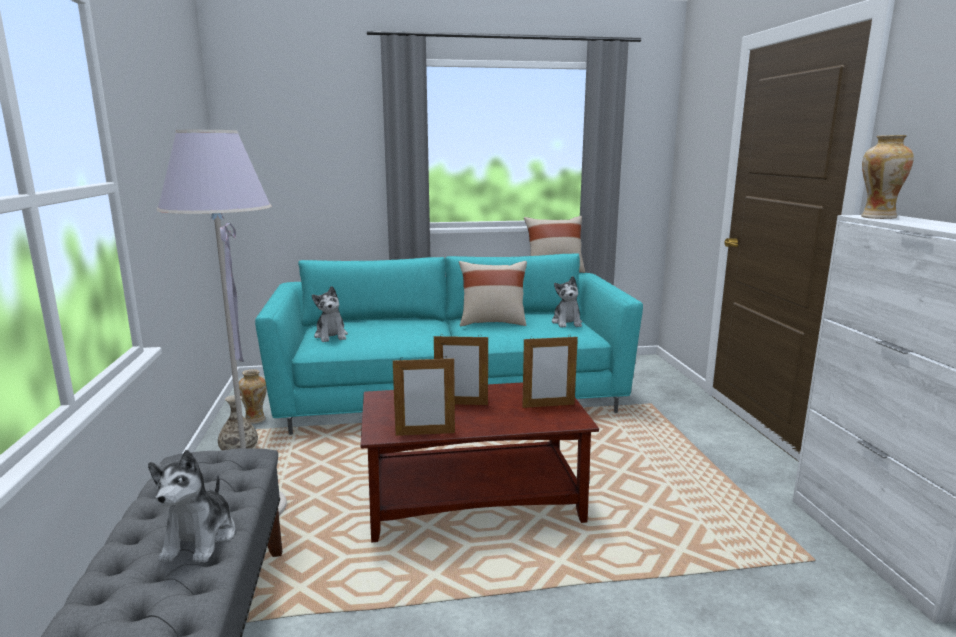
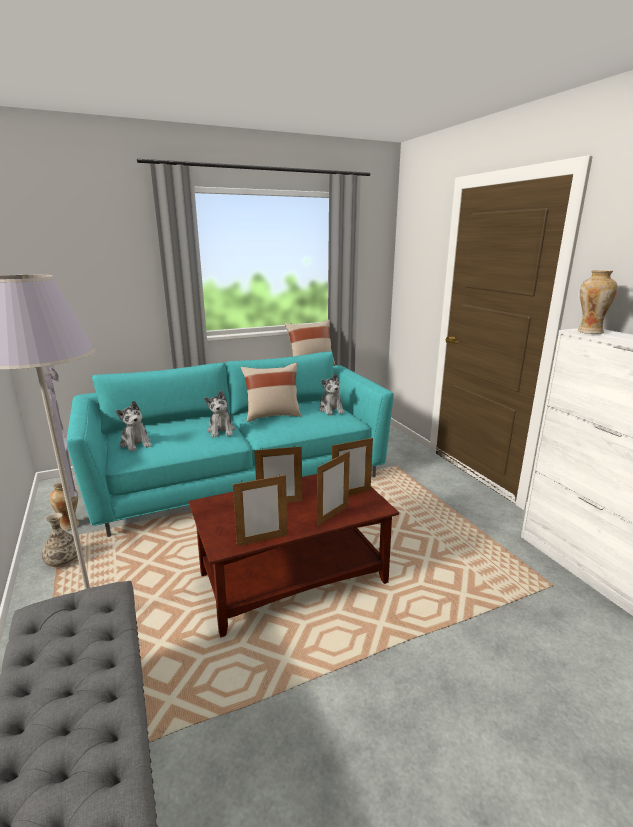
camera: 15 degrees left, 5 degrees up
(200, 539) = (95, 711): plush toy -> plush toy (221, 430)
(516, 422) = (333, 515): none -> picture frame

